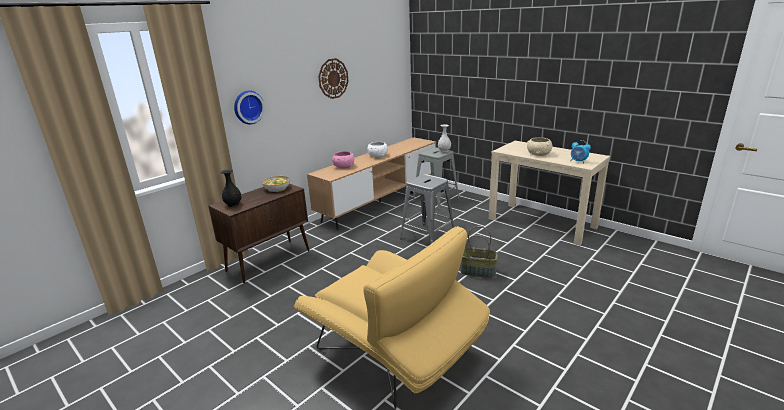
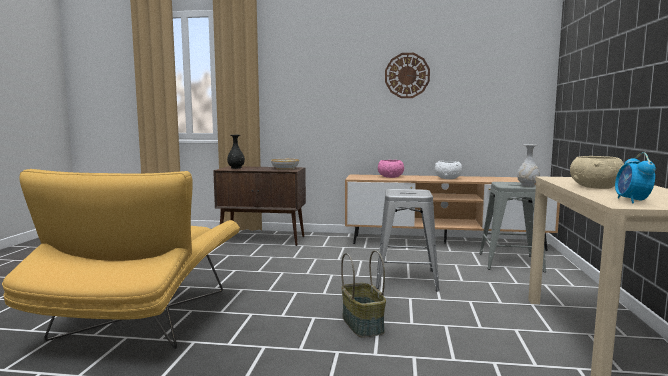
camera: 55 degrees right, 15 degrees down
(248, 107) = (295, 90): wall clock -> none

